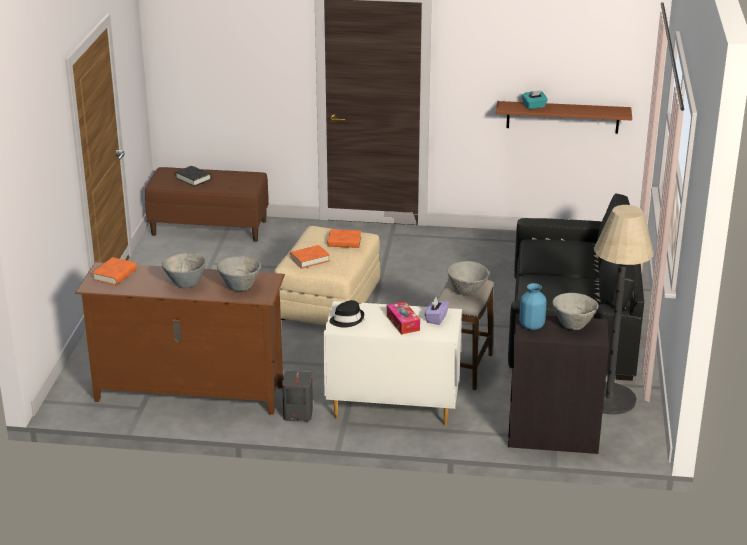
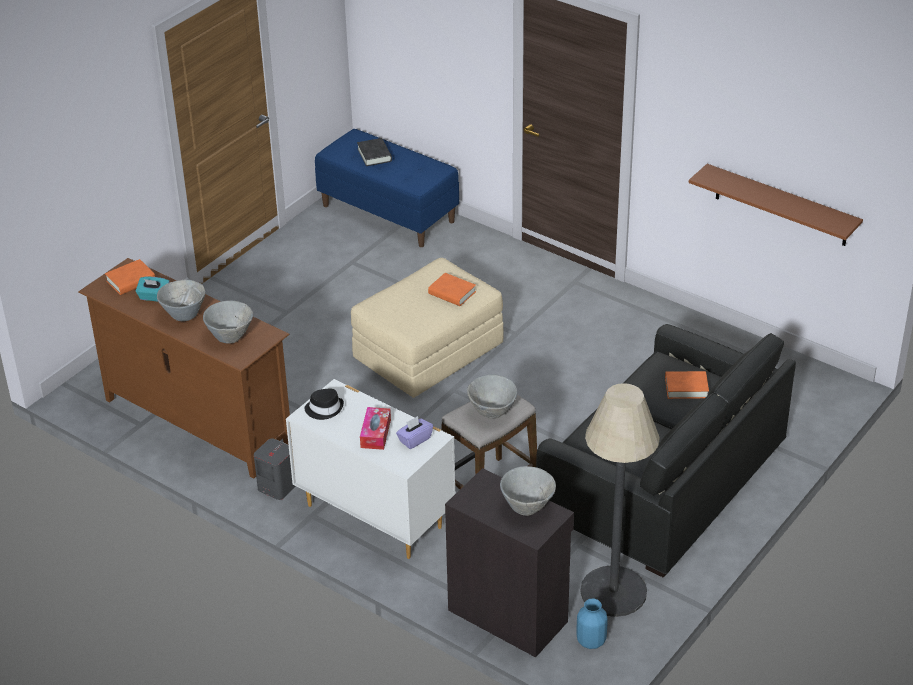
camera: 30 degrees right, 10 degrees up
(210, 228) = (389, 213): brown bench -> blue bench
(309, 259) = (394, 306): orange book -> orange book (686, 388)
(531, 326) = (481, 491): blue vase -> blue vase (590, 641)
(534, 106) = (742, 185): turquoise tissue box -> turquoise tissue box (154, 297)

